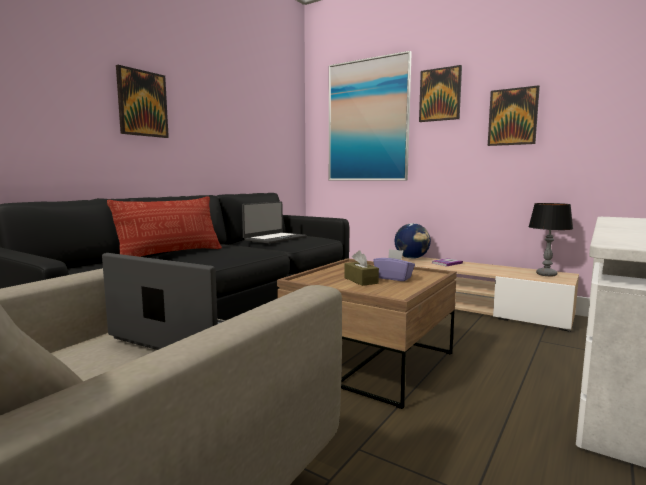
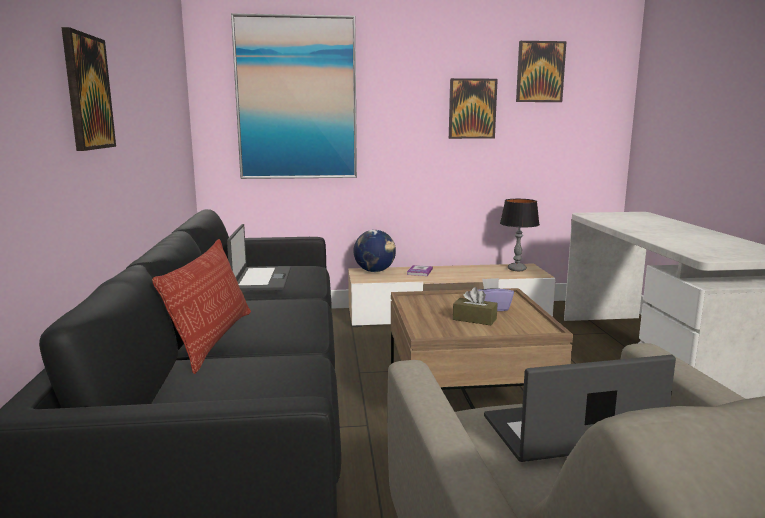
camera: 40 degrees left, 5 degrees up
(440, 94) = (393, 75): picture -> picture (540, 72)

